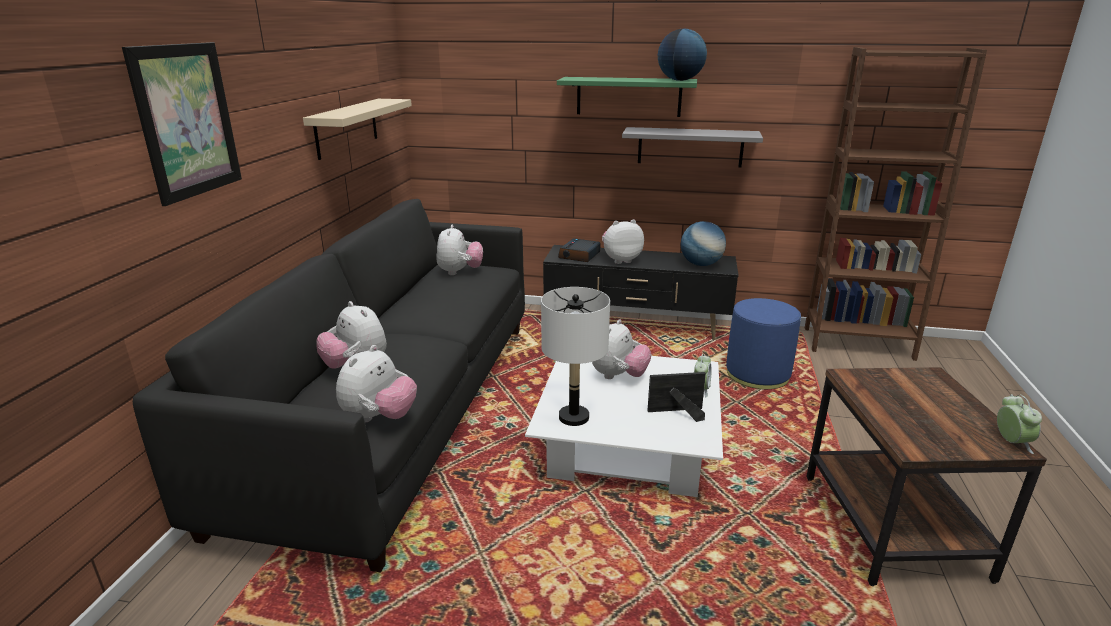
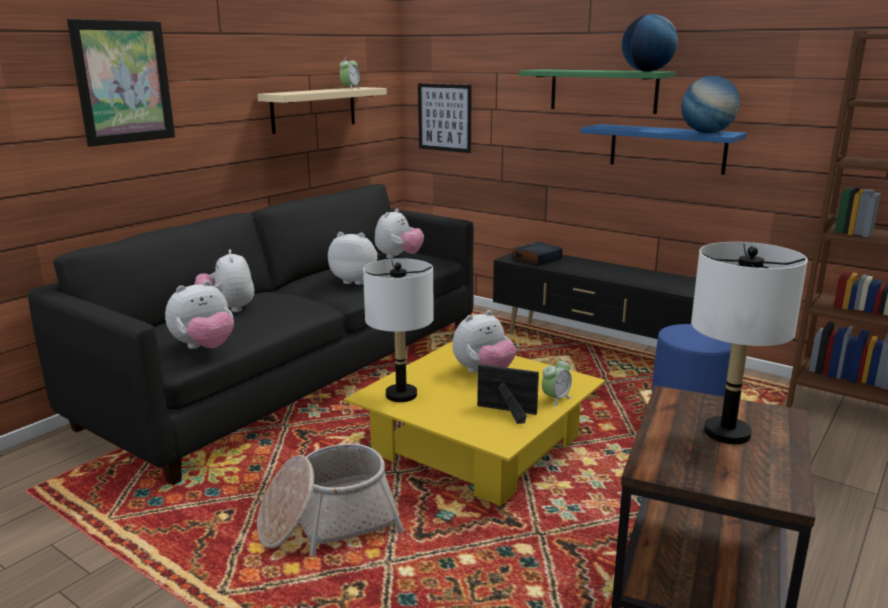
camera: 25 degrees right, 5 degrees down
(459, 125) = (444, 117): none -> picture
(570, 561) = (328, 522): none -> basket
(620, 260) = (575, 268): plush toy -> plush toy (355, 281)
(627, 443) = (476, 444): white coffee table -> yellow coffee table
(690, 147) = (667, 148): grey shelf -> blue shelf
(701, 264) = (661, 283): globe -> globe (707, 133)
(920, 401) = (727, 433): none -> white table lamp
(1011, 442) = (788, 492): alarm clock -> alarm clock (350, 88)

